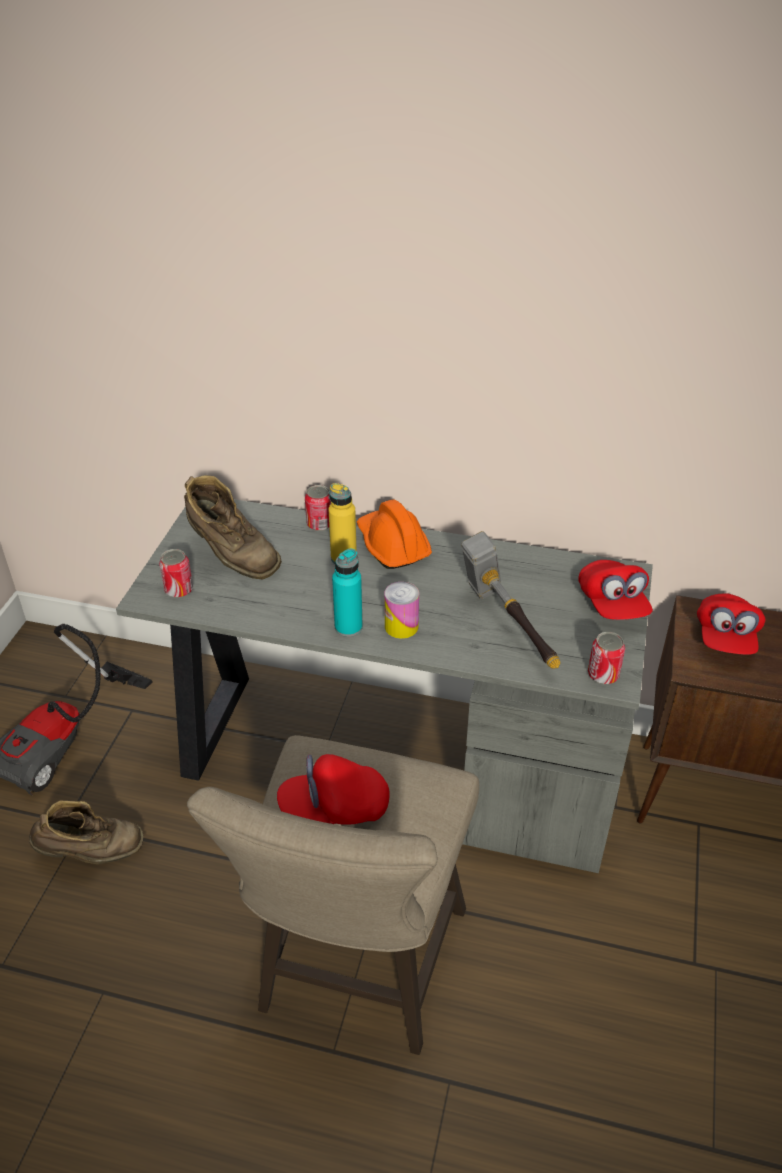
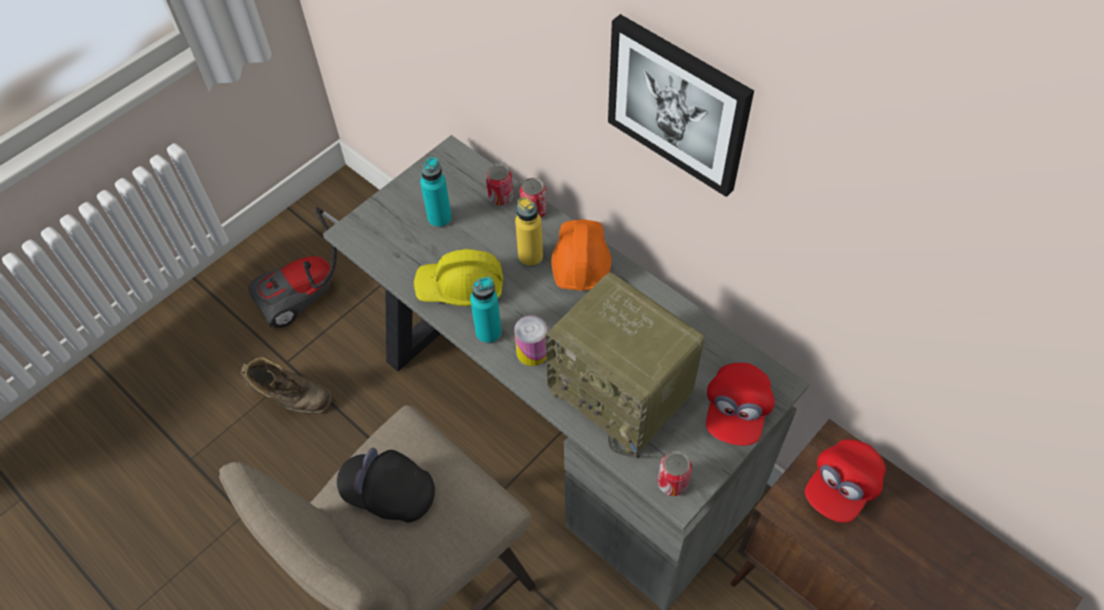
camera: 30 degrees right, 15 degrees up
(179, 590) = (379, 235): can -> can (500, 197)
(232, 557) = (439, 218): brown boot -> turquoise bottle
(293, 602) = (461, 287): none -> yellow hard hat
(334, 808) = (389, 493): red cap -> black cap
(477, 321) = (678, 104): none -> picture
(507, 626) = (623, 393): hammer -> radio

